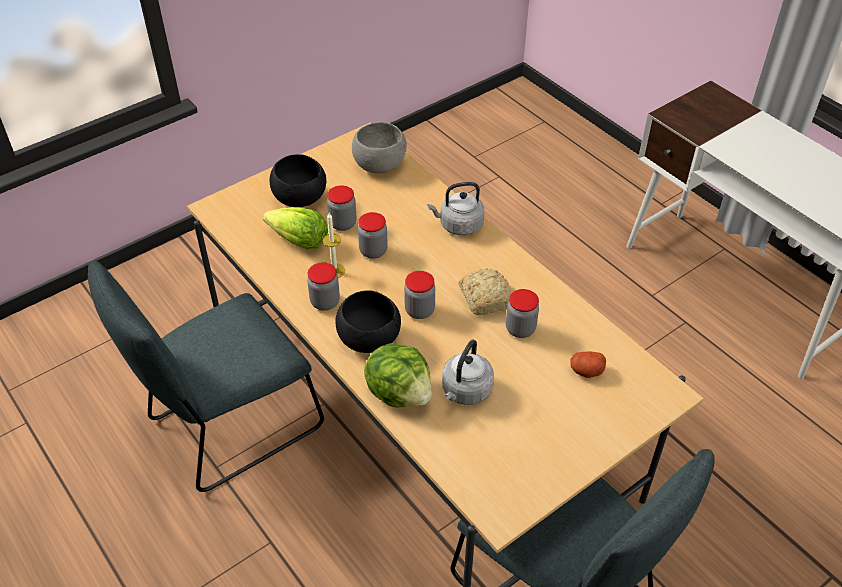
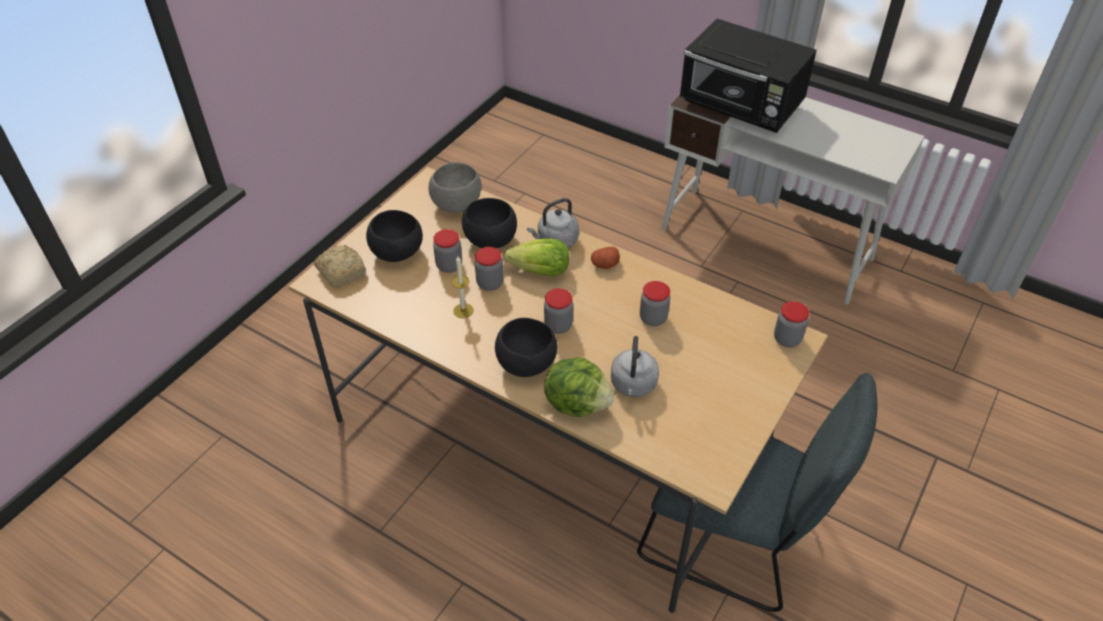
camera: 20 degrees left, 0 degrees up
(229, 427) = (375, 490): grey chair -> none
(299, 241) = (417, 292): lettuce -> lettuce (541, 271)
(325, 302) = (469, 341): jar -> jar (787, 339)
(395, 209) = (491, 241): none -> black bowl
(485, 297) = (610, 299): bread -> bread (341, 271)
(586, 371) = (724, 339): potato -> potato (605, 264)
(727, 132) = (741, 107): none -> black microwave

